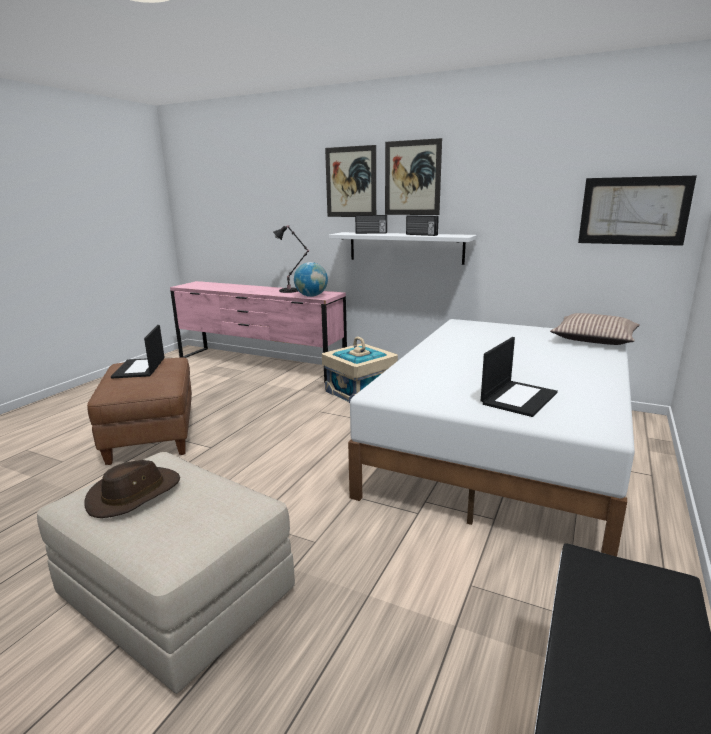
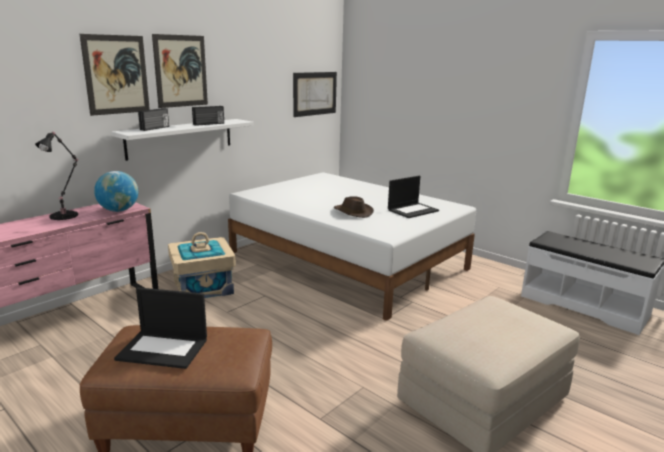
camera: 75 degrees left, 0 degrees up
(134, 494) = (485, 339): brown hat -> brown hat (352, 212)
(518, 398) = (413, 210): laptop -> laptop turned 90 degrees clockwise
(594, 339) = (326, 178): pillow -> none

